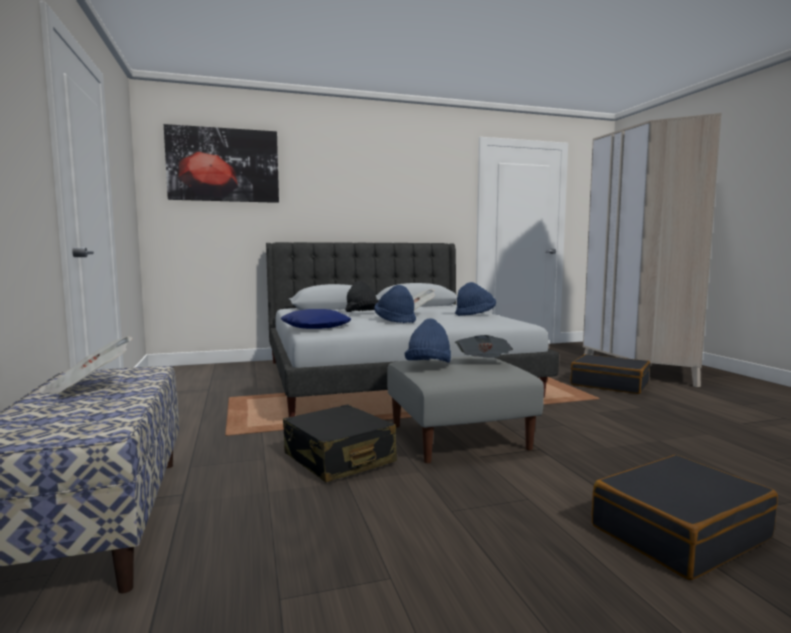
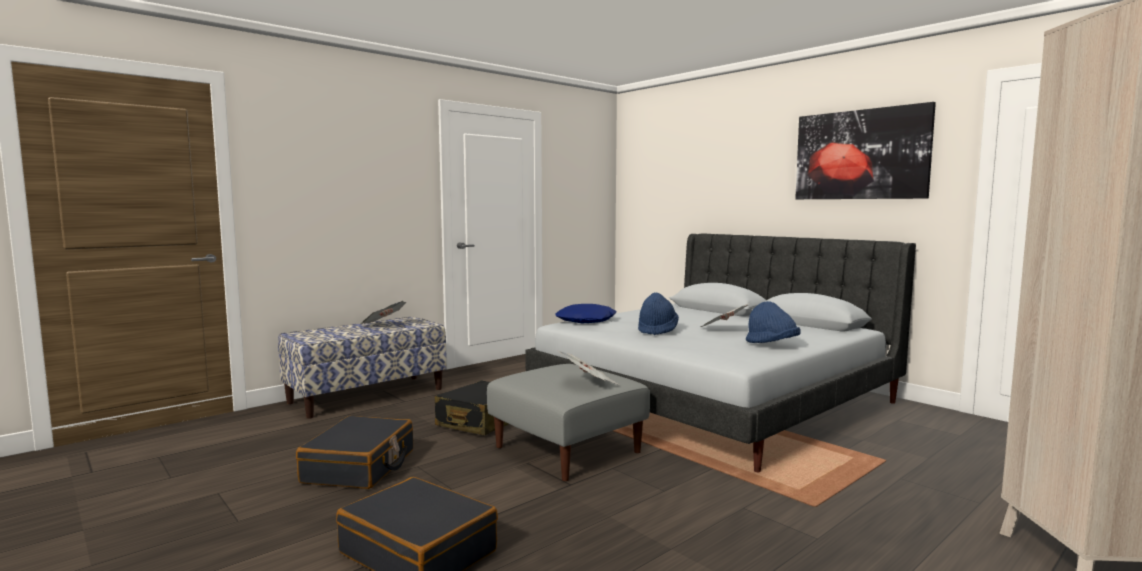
camera: 65 degrees right, 0 degrees up
(223, 165) = (671, 158): picture -> picture (860, 155)
(362, 313) = (687, 319): black hat -> none
(428, 366) = (551, 371): blue hat -> none
(609, 384) = (921, 512): black suitcase -> black suitcase (360, 466)

